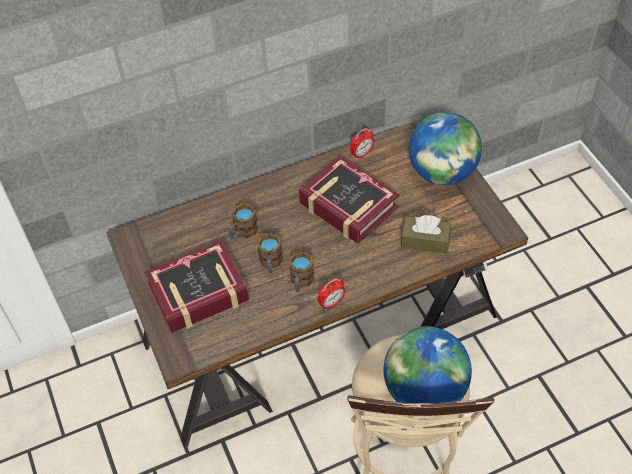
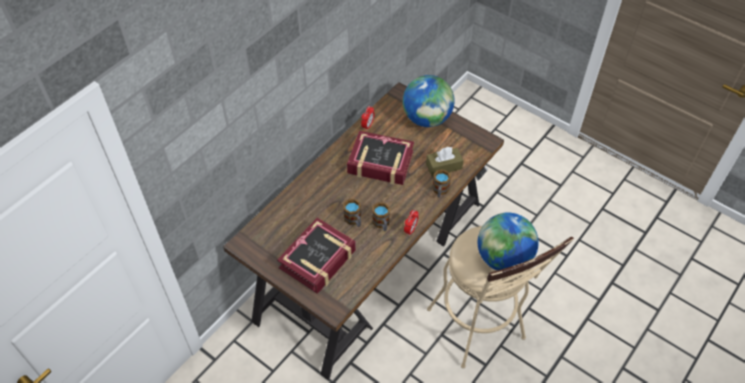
camera: 30 degrees left, 0 degrees up
(242, 232) = (321, 207): mug -> mug (440, 191)

